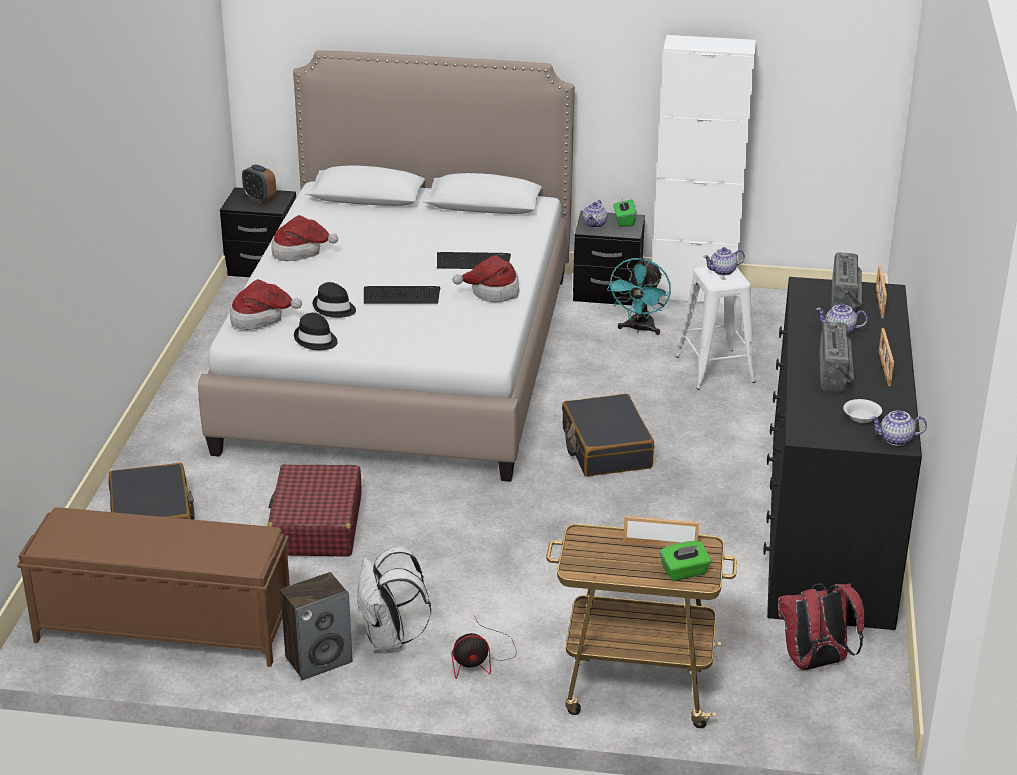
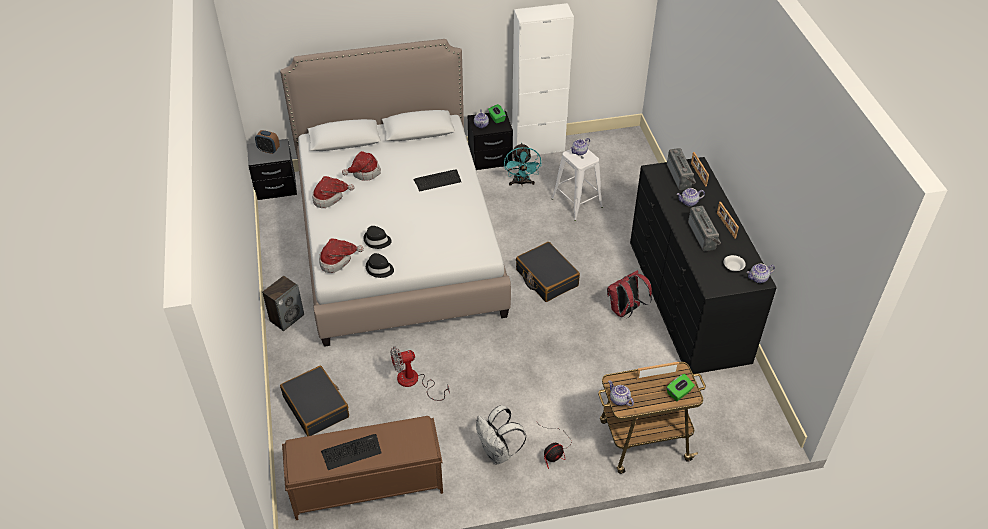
camera: 20 degrees left, 15 degrees up
(316, 526) = (414, 382): red suitcase -> fan
(319, 659) = (467, 479): speaker -> speaker (287, 318)
(401, 296) = (411, 220): keyboard -> keyboard (351, 452)
(492, 292) = (461, 202): hat -> hat (364, 172)
(576, 557) = (619, 400): none -> teapot
(815, 663) = (724, 398): red backpack -> red backpack (625, 311)

